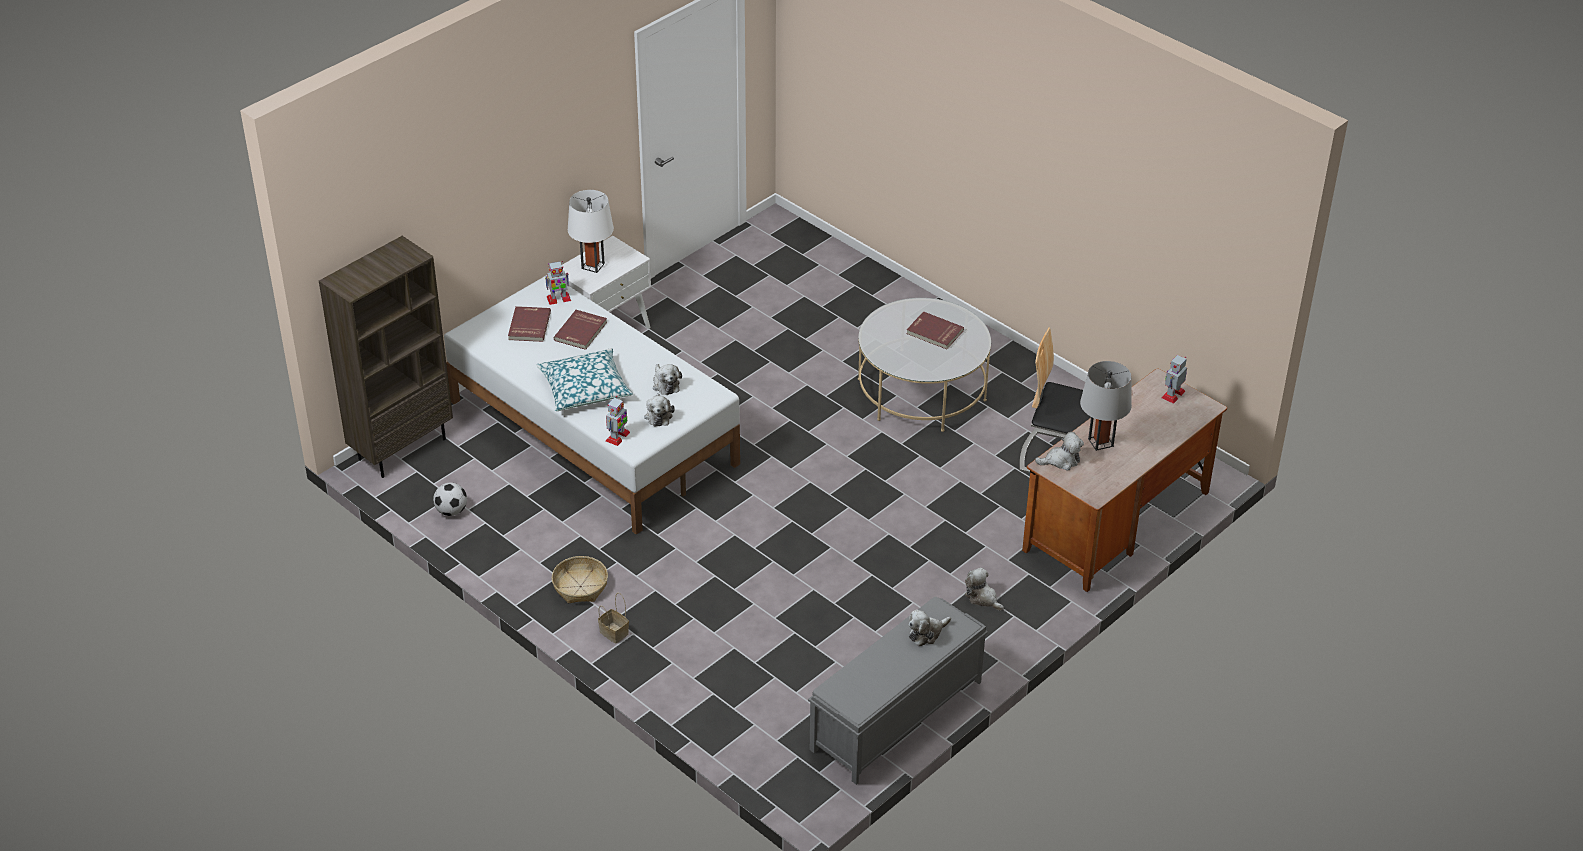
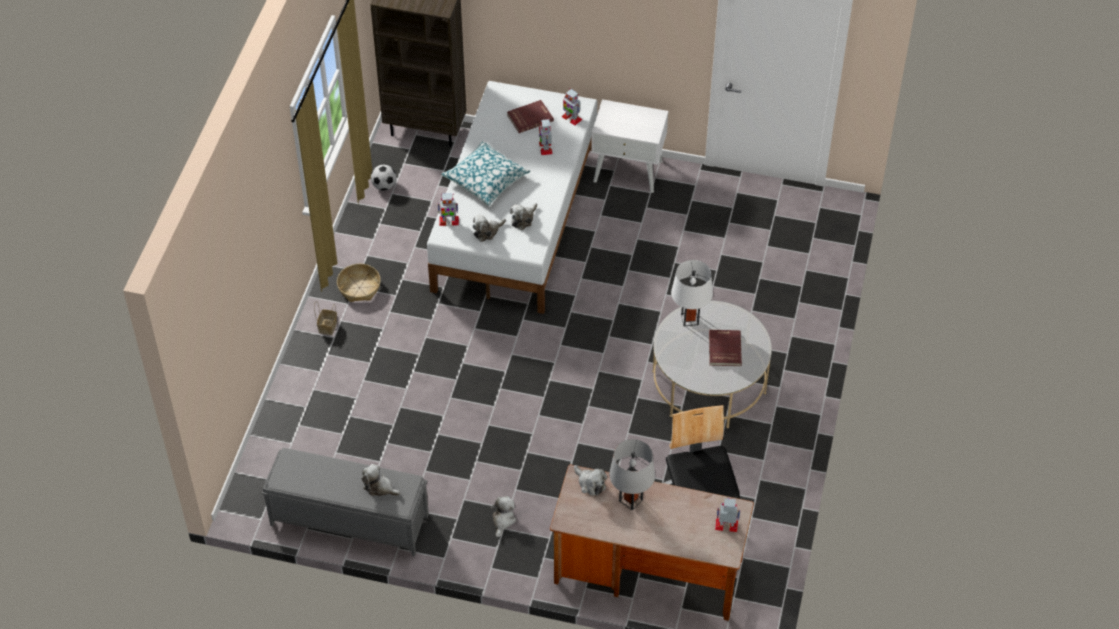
camera: 60 degrees right, 10 degrees up
(581, 331) = (545, 147): red book -> toy robot
(593, 266) = (624, 117): white table lamp -> white table lamp (690, 319)

